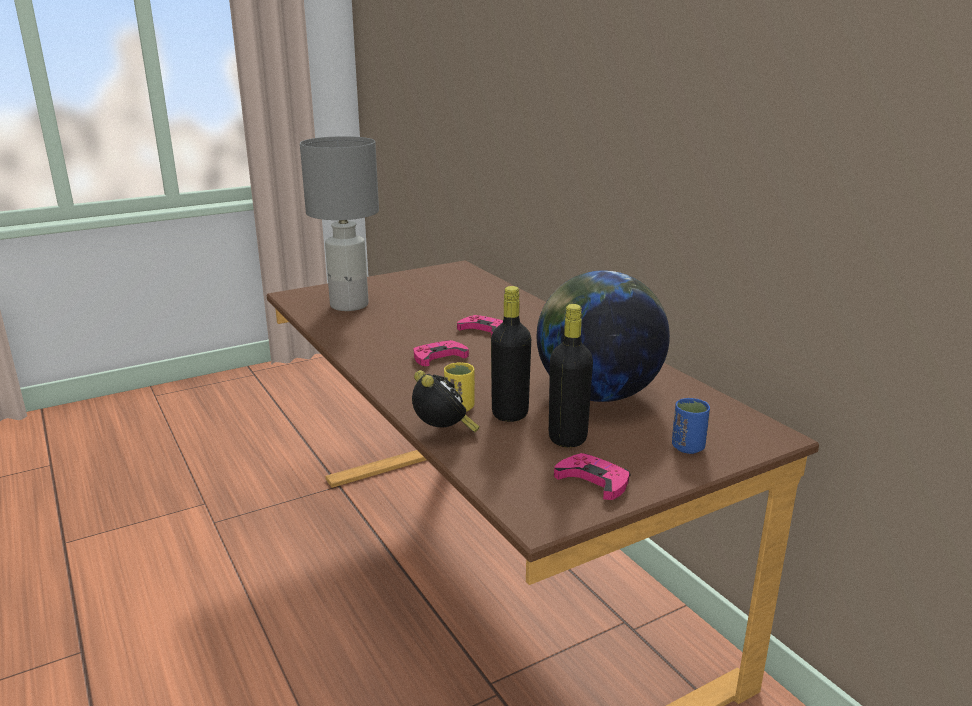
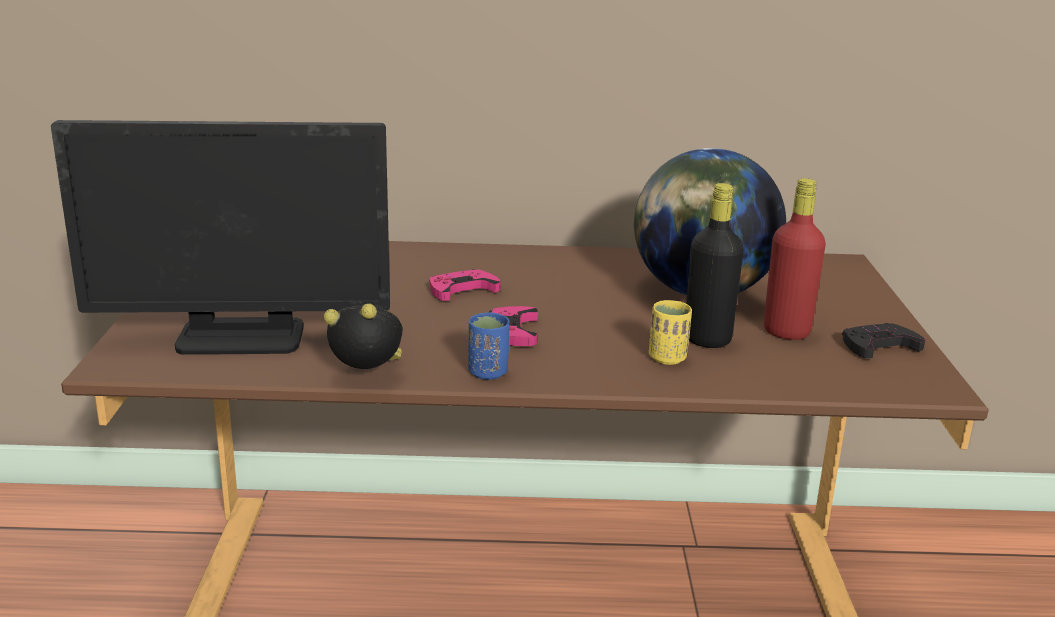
camera: 60 degrees left, 0 degrees up
(350, 305) = (241, 337): grey table lamp -> monitor
(443, 433) = (724, 382): alarm clock -> alarm clock (369, 376)
(567, 438) = (786, 332): black bottle -> red bottle
(593, 481) = (879, 346): pink game controller -> black game controller
(688, 447) = (842, 295): blue cup -> blue cup (488, 373)

